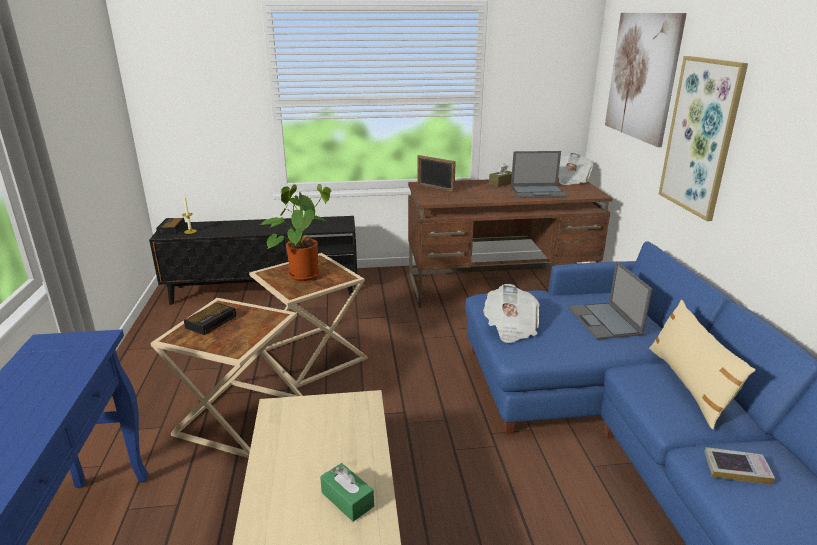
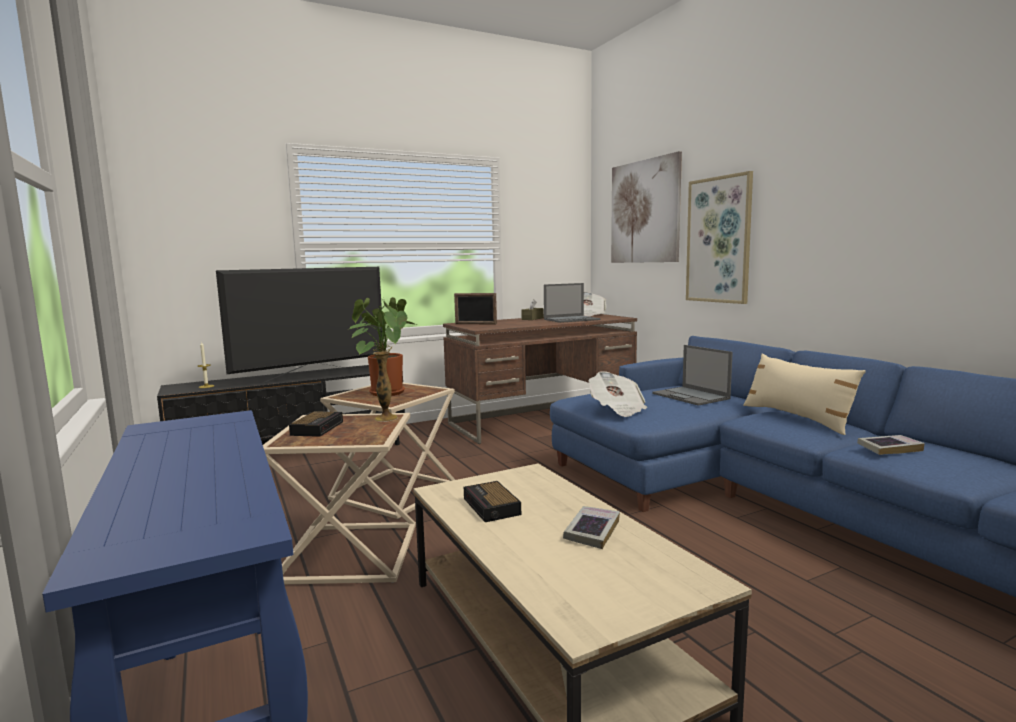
camera: 20 degrees left, 15 degrees down
(171, 229) = (178, 387): alarm clock -> alarm clock (492, 507)
(271, 318) = (386, 418): none -> vase
(277, 228) = (312, 375): none -> television
(347, 499) = (592, 531): green tissue box -> book

